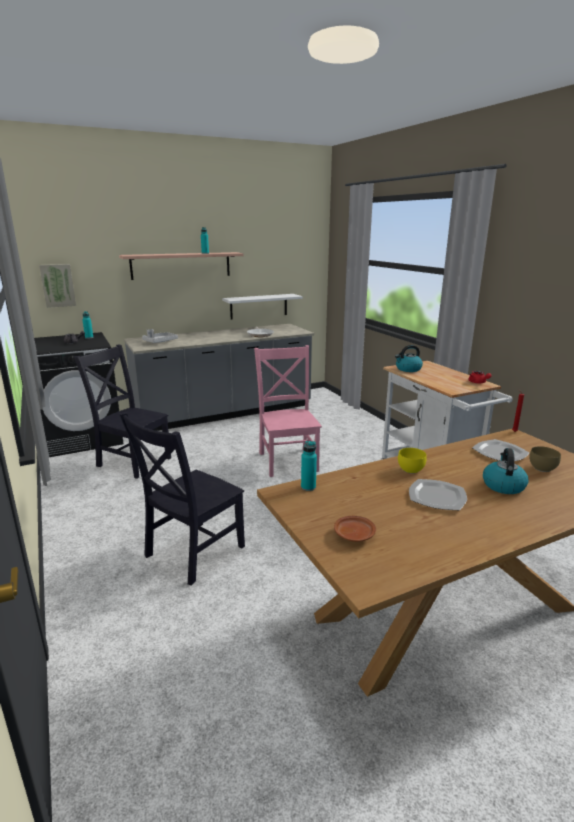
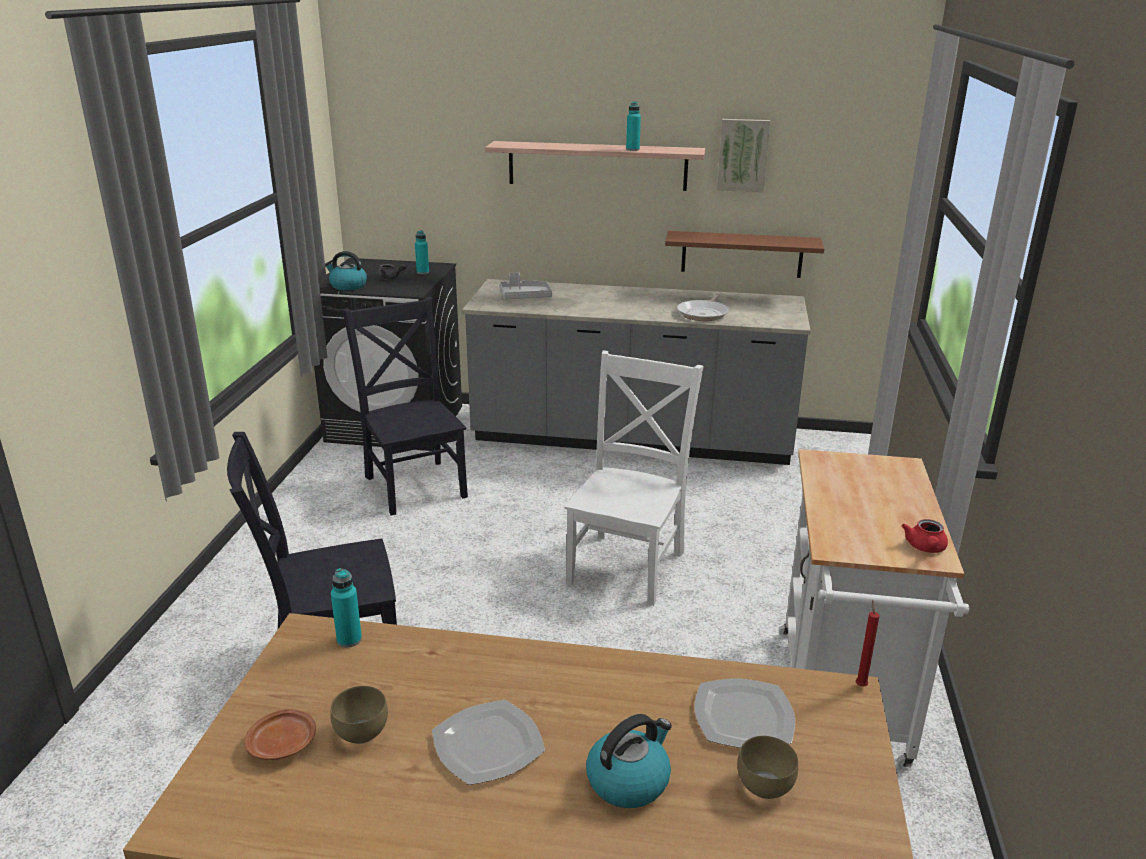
camera: 35 degrees right, 5 degrees up
(58, 285) = (399, 183): picture -> picture (743, 155)
(259, 306) = (742, 254): white shelf -> brown shelf
(288, 460) = (628, 565): pink chair -> white chair
(380, 516) = (359, 733): none -> brown bowl
(408, 369) = (836, 469): kettle -> kettle (347, 286)
(409, 469) = (531, 677): yellow bowl -> none

